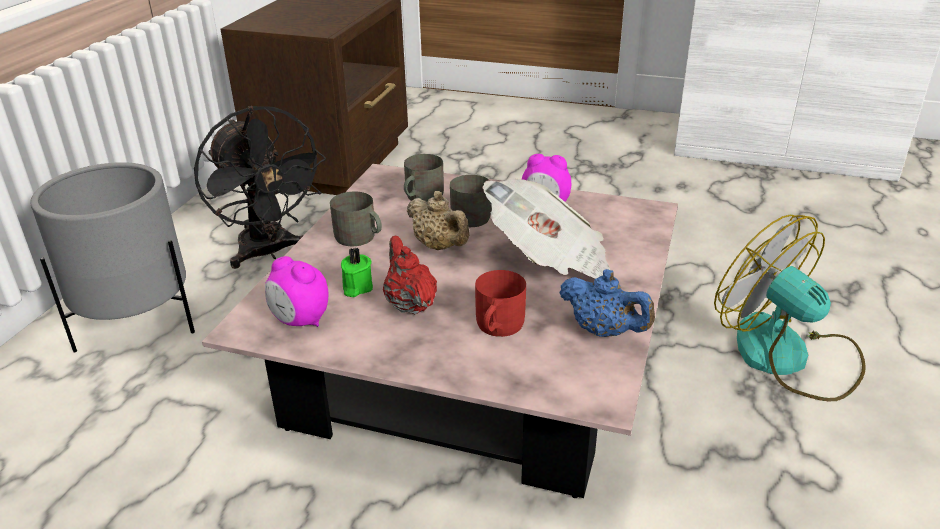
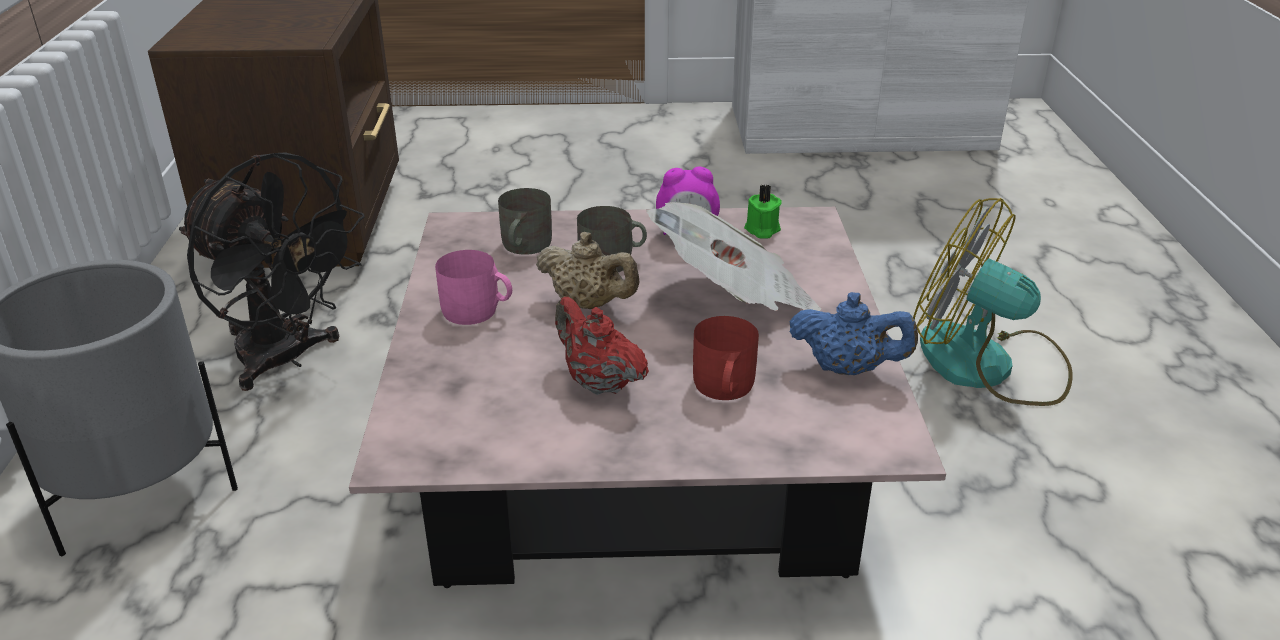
camera: 20 degrees left, 0 degrees up
(300, 321) = (469, 432): alarm clock -> none
(356, 287) = (516, 375): green candle -> green candle (761, 230)
(359, 238) = (477, 312): grey mug -> pink mug

